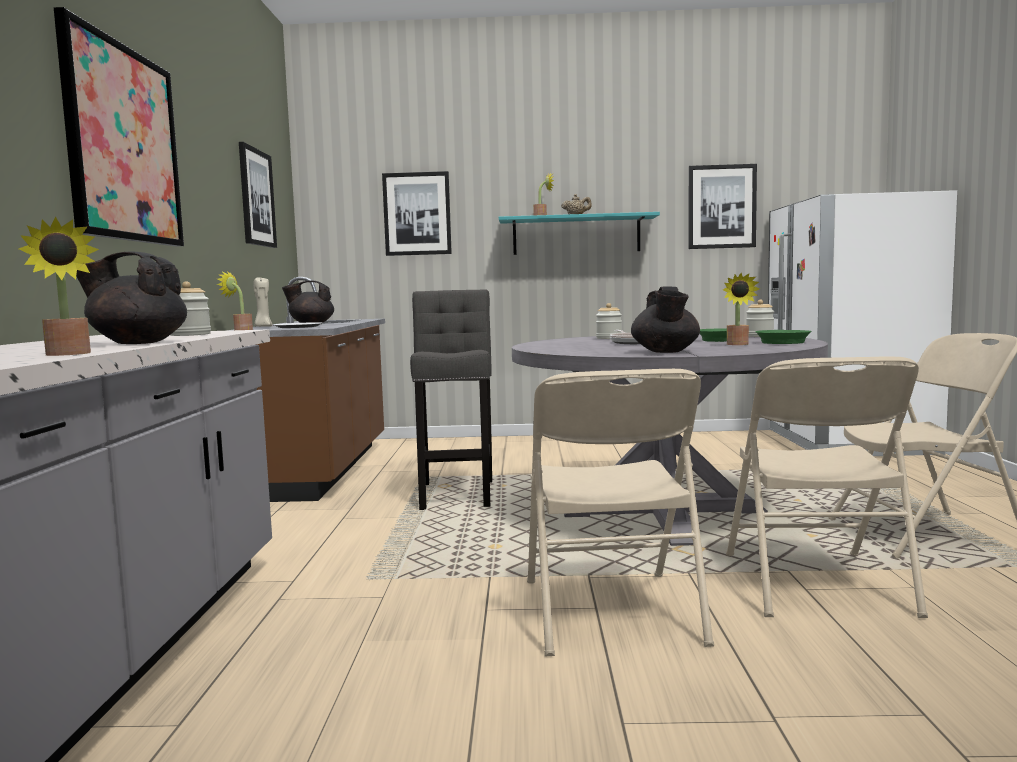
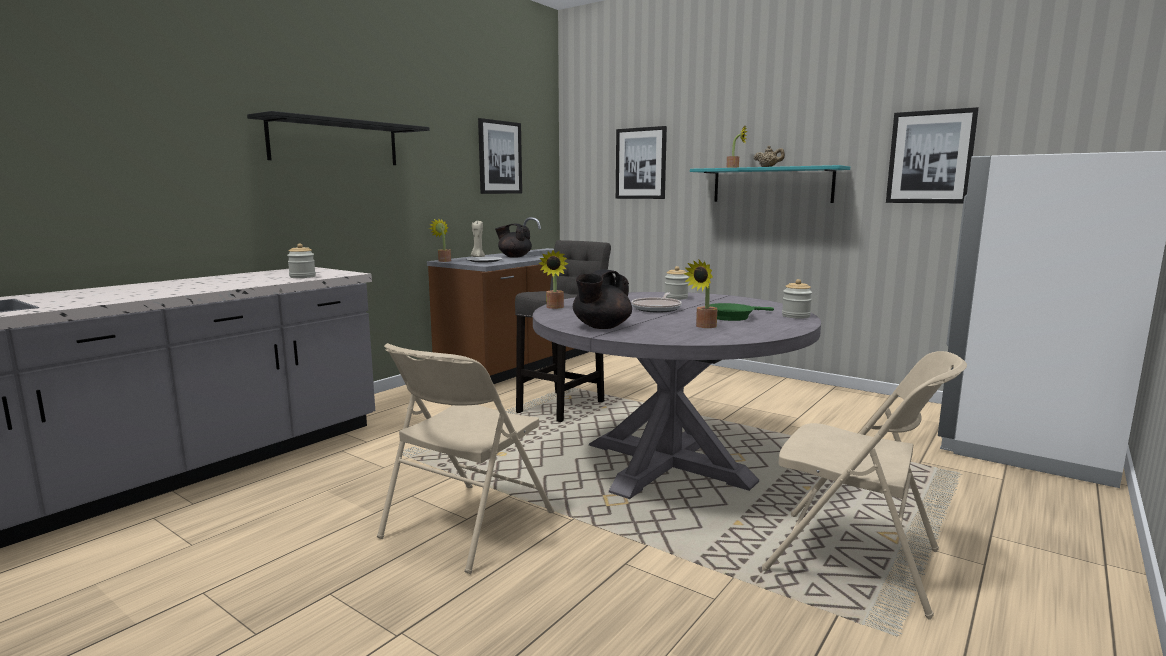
camera: 35 degrees right, 5 degrees up
(69, 354) = (140, 297): potted plant -> potted plant (554, 307)
(123, 144) = (335, 142): picture -> black shelf
(137, 343) = (227, 286): black teapot -> none
(784, 342) = (756, 330): green frying pan -> none
(814, 583) = (642, 562): beige chair -> none

